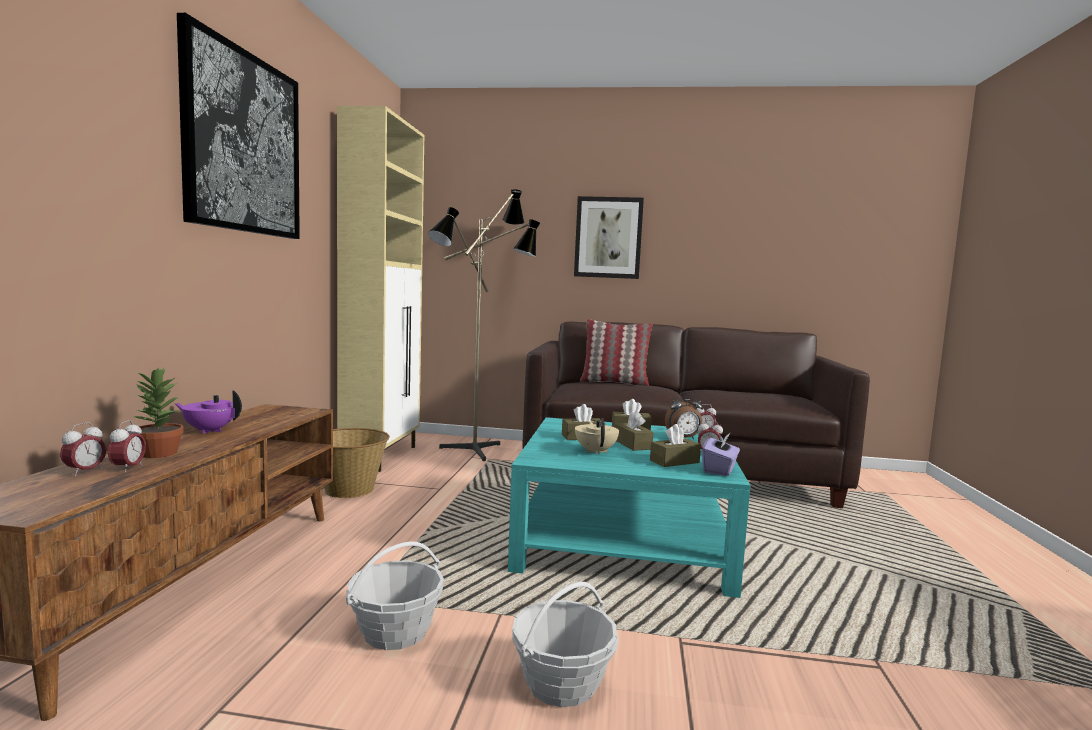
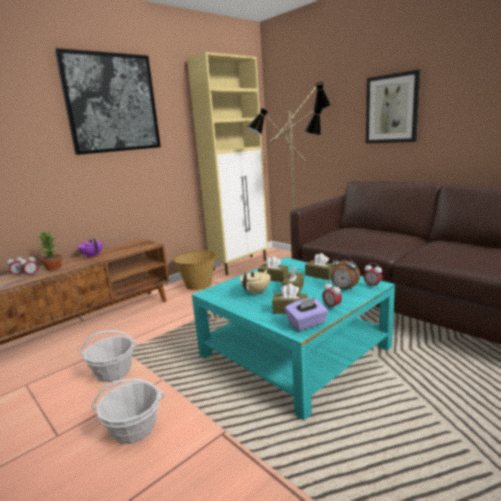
camera: 40 degrees right, 10 degrees up
(614, 382) = (372, 230): pillow -> none

